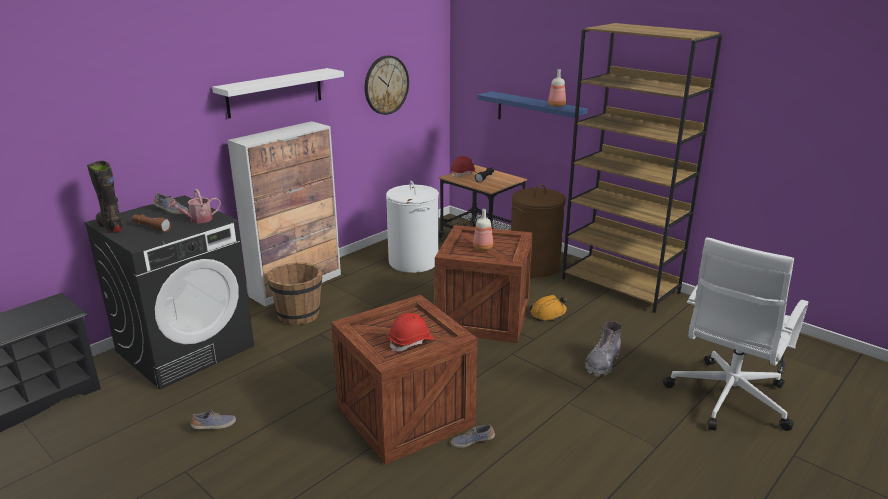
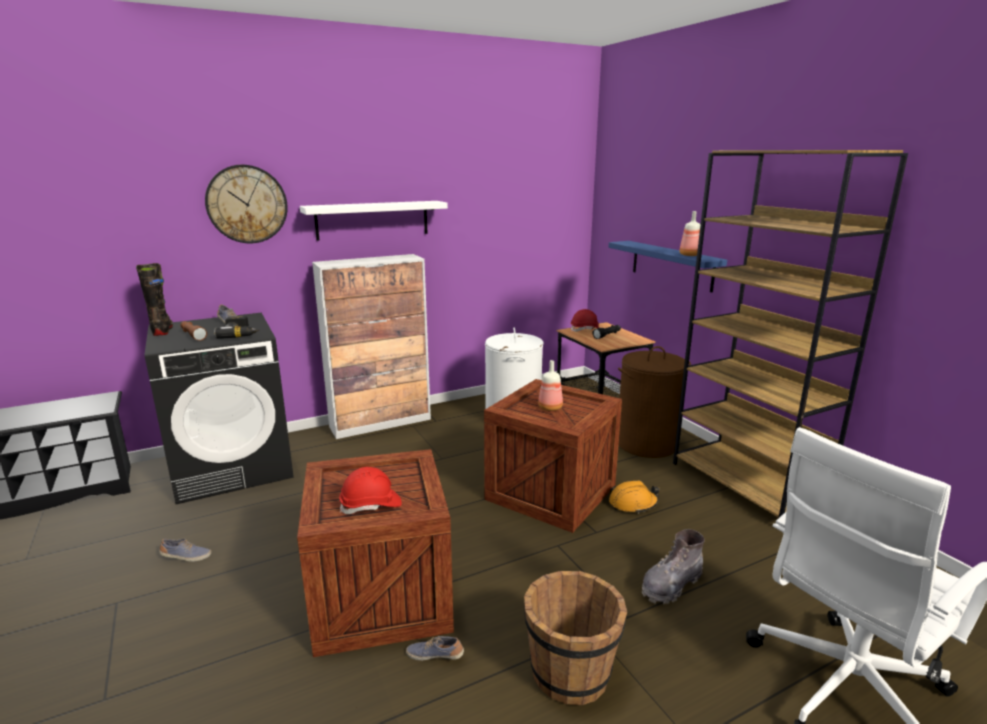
camera: 20 degrees right, 5 degrees down
(197, 220) = (240, 334): watering can -> power drill
(299, 314) = (360, 453): brown bucket -> brown bucket (570, 672)
(386, 85) = (509, 226): wall clock -> wall clock (247, 204)

